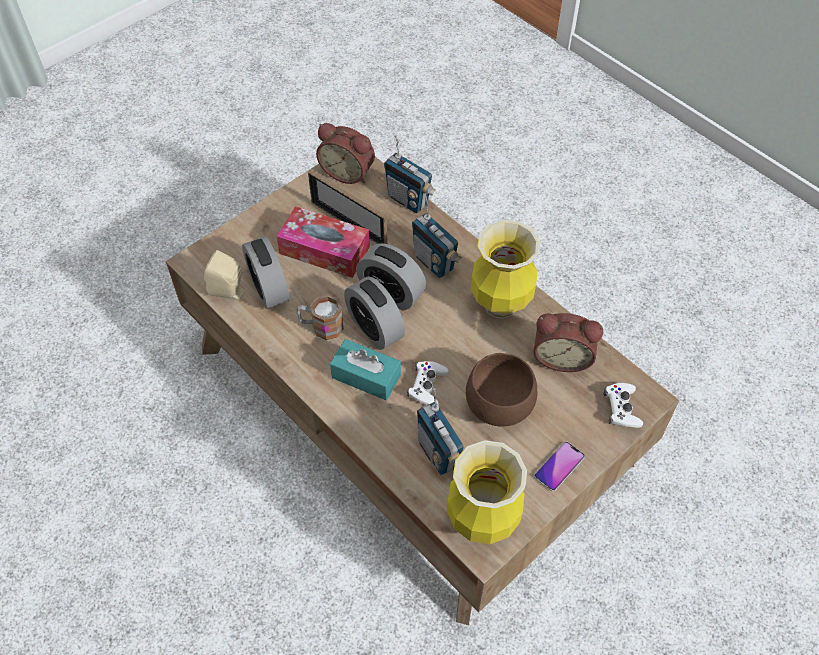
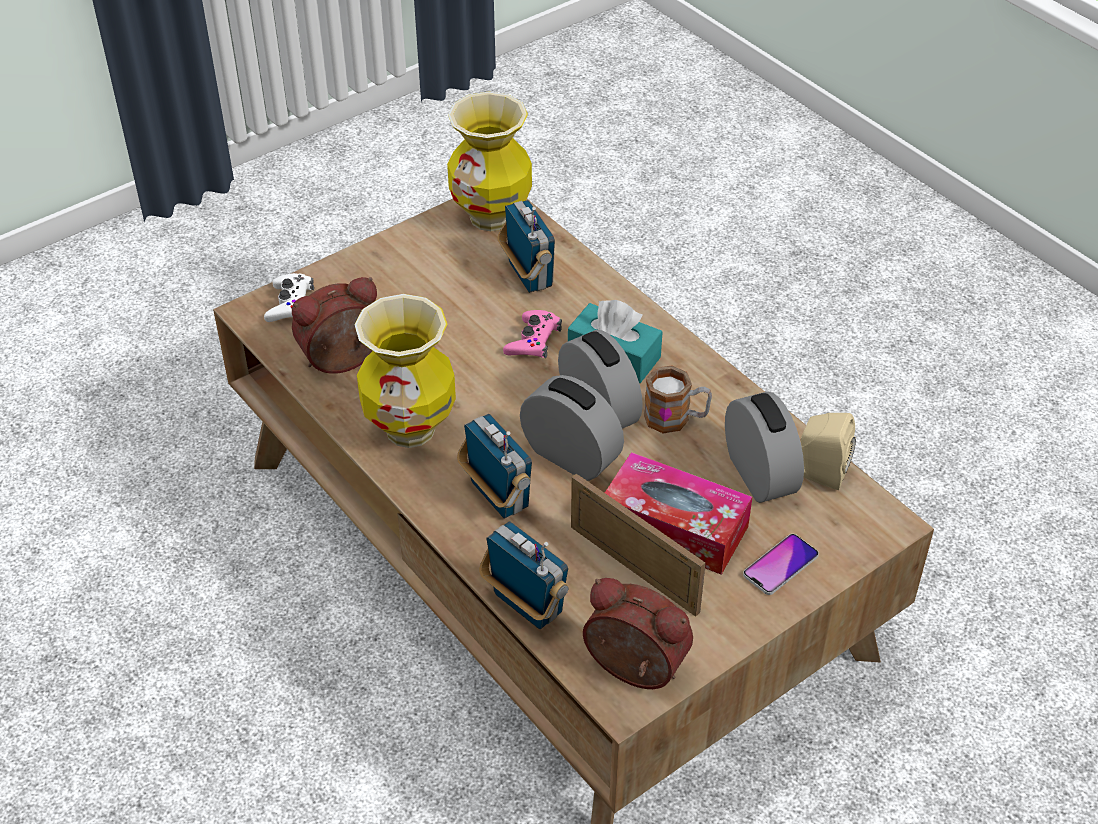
camera: 175 degrees left, 10 degrees down
(427, 386) = (533, 340): white game controller -> pink game controller
(497, 407) = (447, 314): brown bowl -> none
(559, 467) = (389, 256): phone -> phone (780, 565)
(562, 356) = (344, 362): alarm clock -> alarm clock turned 45 degrees counterclockwise

